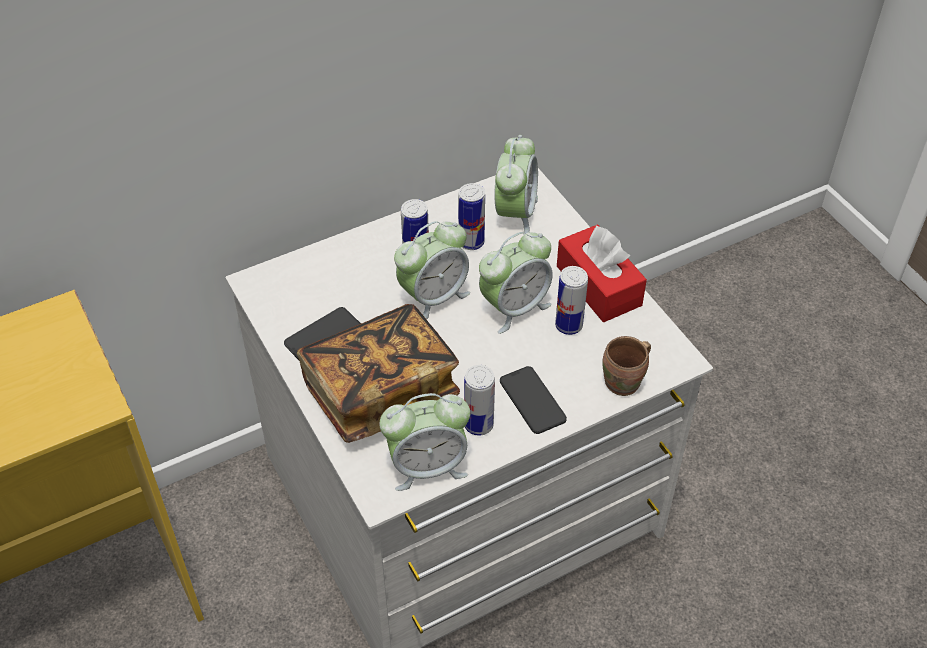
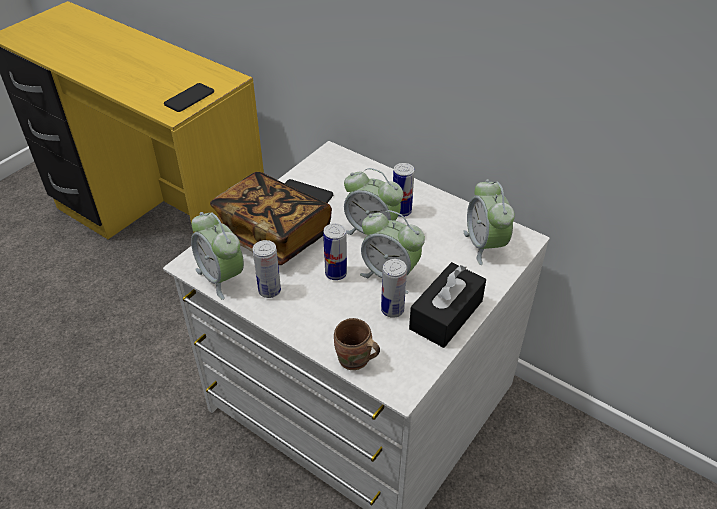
camera: 65 degrees right, 5 degrees down
(471, 242) = (437, 232): can -> can (336, 273)
(515, 213) = (485, 245): alarm clock -> alarm clock turned 90 degrees clockwise
(532, 400) = (307, 312): phone -> phone (189, 98)
(598, 285) = (446, 315): red tissue box -> black tissue box

